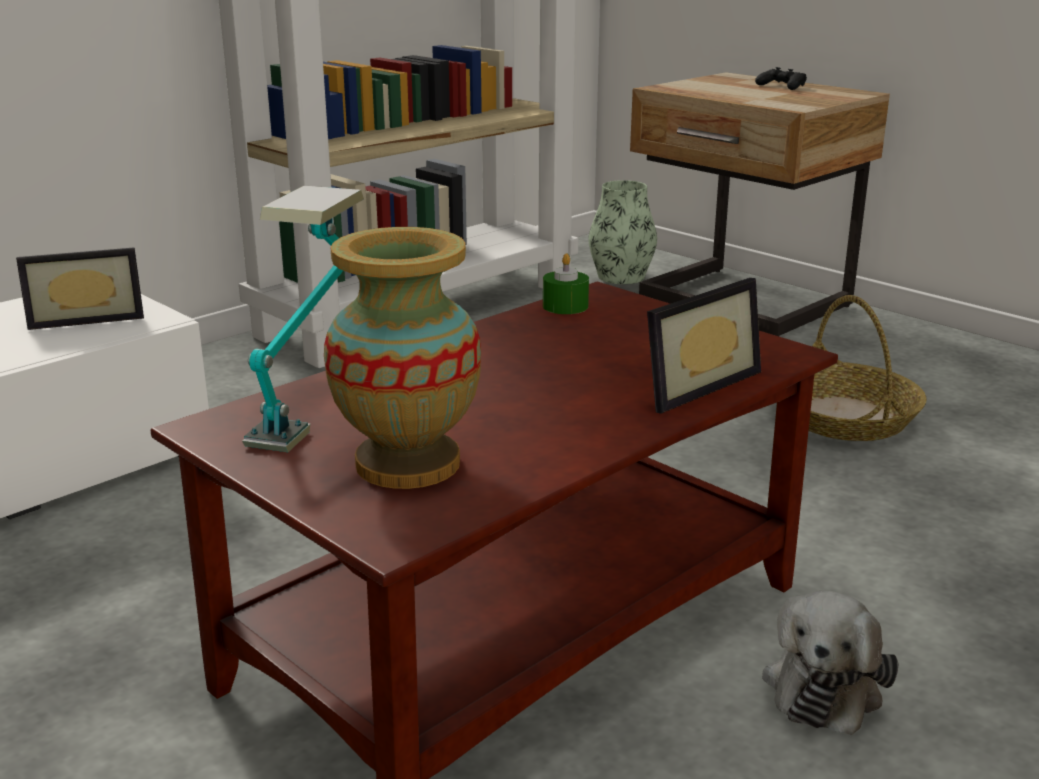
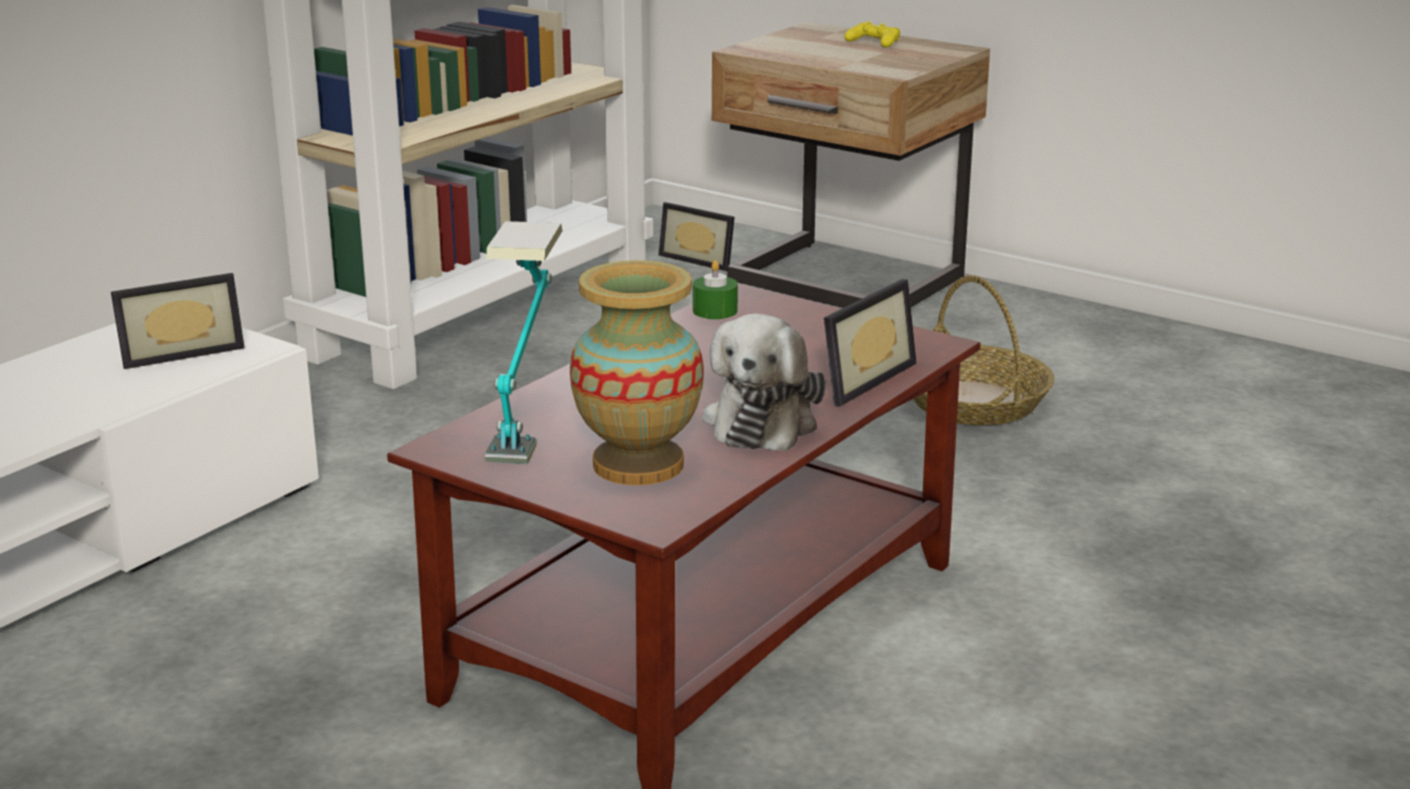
camera: 10 degrees left, 0 degrees up
(621, 277) = (701, 259): vase -> picture frame
(781, 86) = (874, 42): black game controller -> yellow game controller
(824, 685) = (991, 643): plush toy -> plush toy (763, 421)

